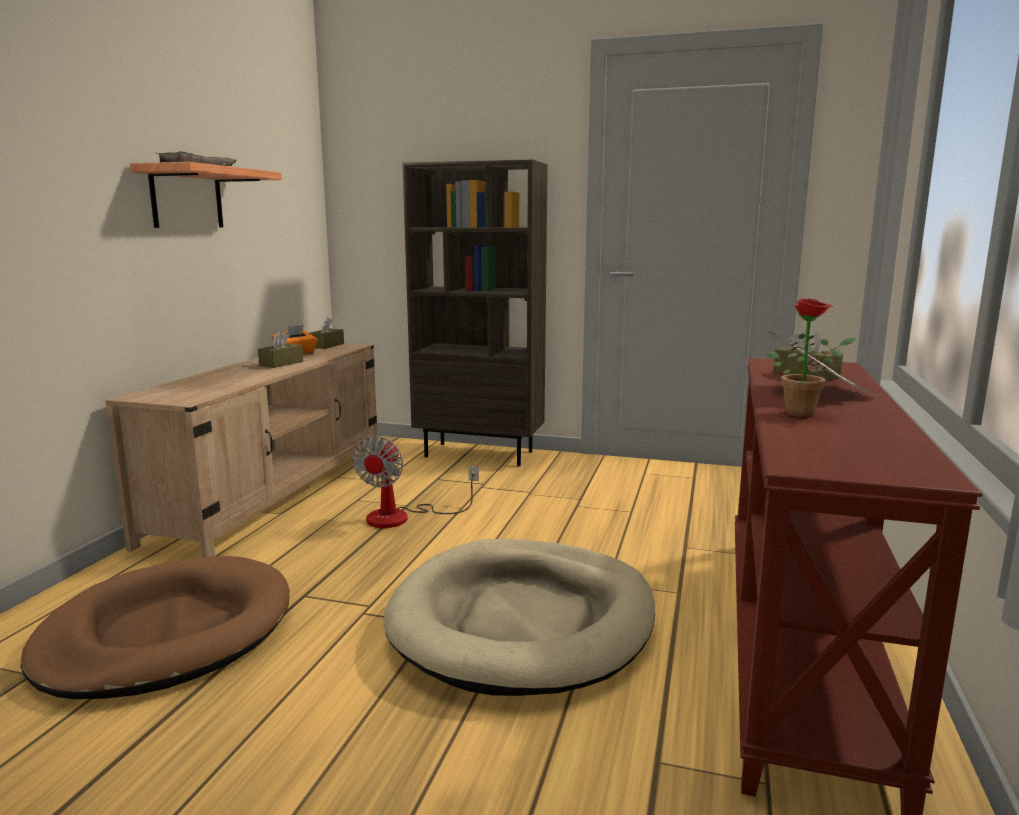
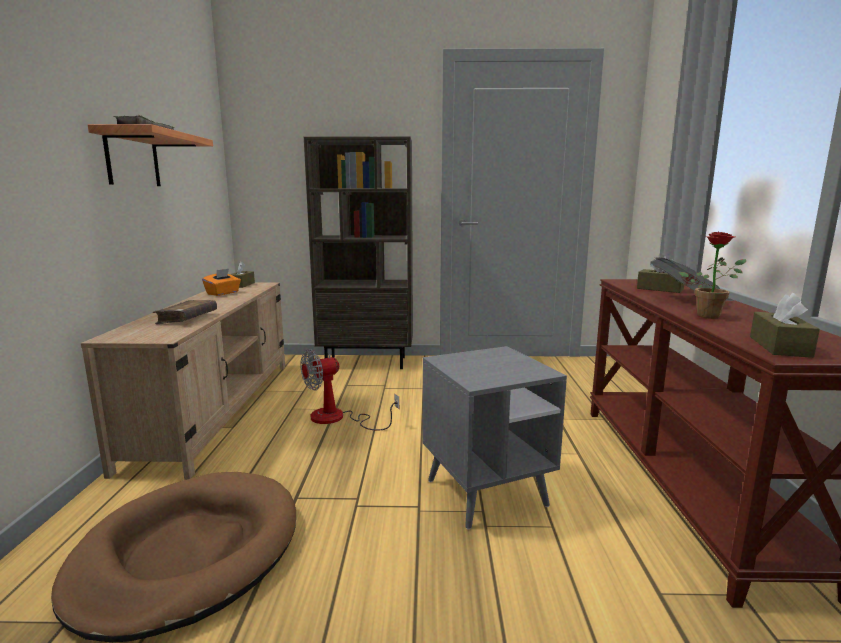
camera: 15 degrees left, 0 degrees up
(229, 381) = (187, 319): none -> brown book
(281, 363) = (218, 301): brown tissue box -> brown tissue box (779, 346)
(402, 517) = (338, 419): fan -> fan turned 60 degrees clockwise
(523, 621) = (486, 493): beige dog bed -> grey side table

